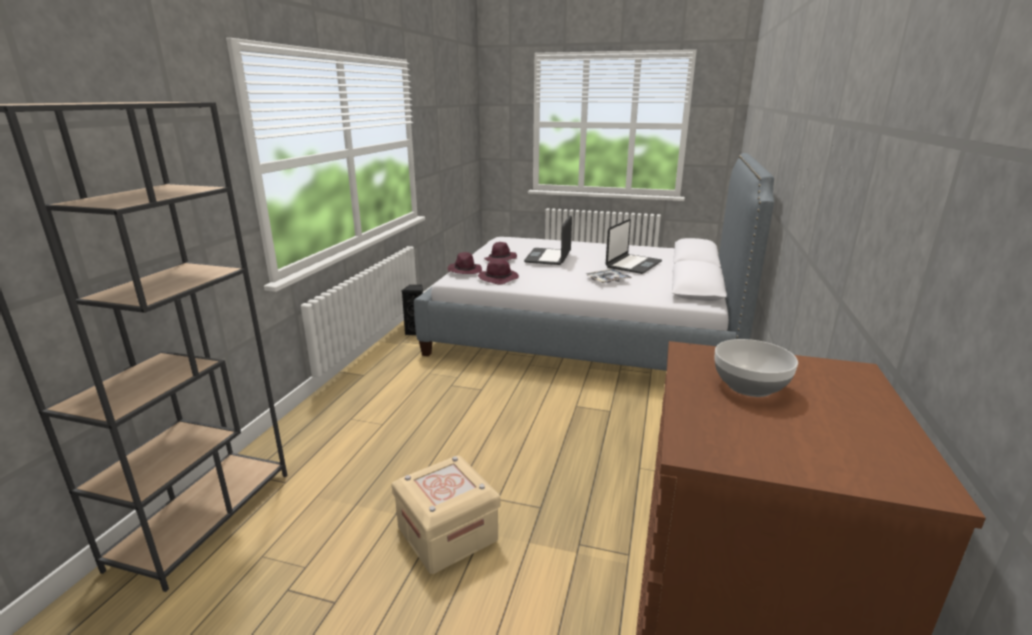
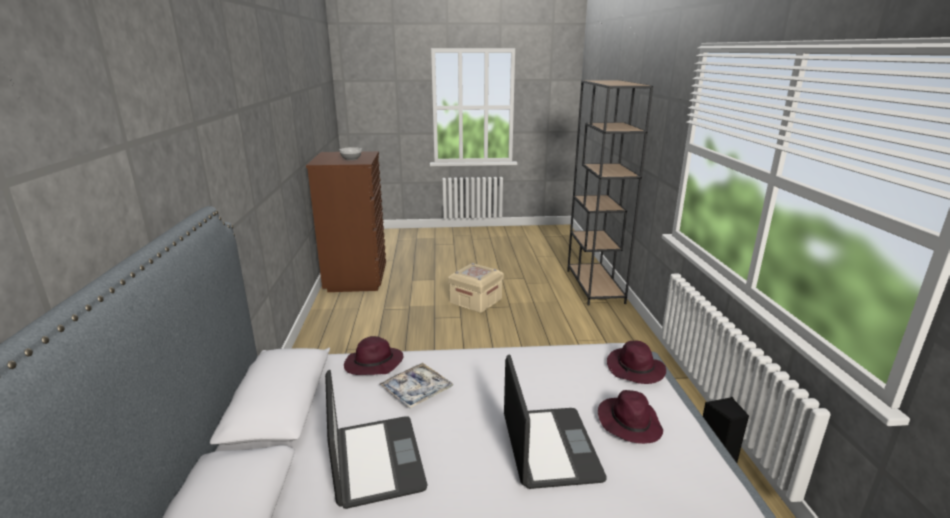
camera: 160 degrees right, 0 degrees up
(499, 278) = (570, 362): purple hat -> purple hat (373, 365)
(633, 264) = (375, 461): laptop -> laptop turned 150 degrees clockwise

